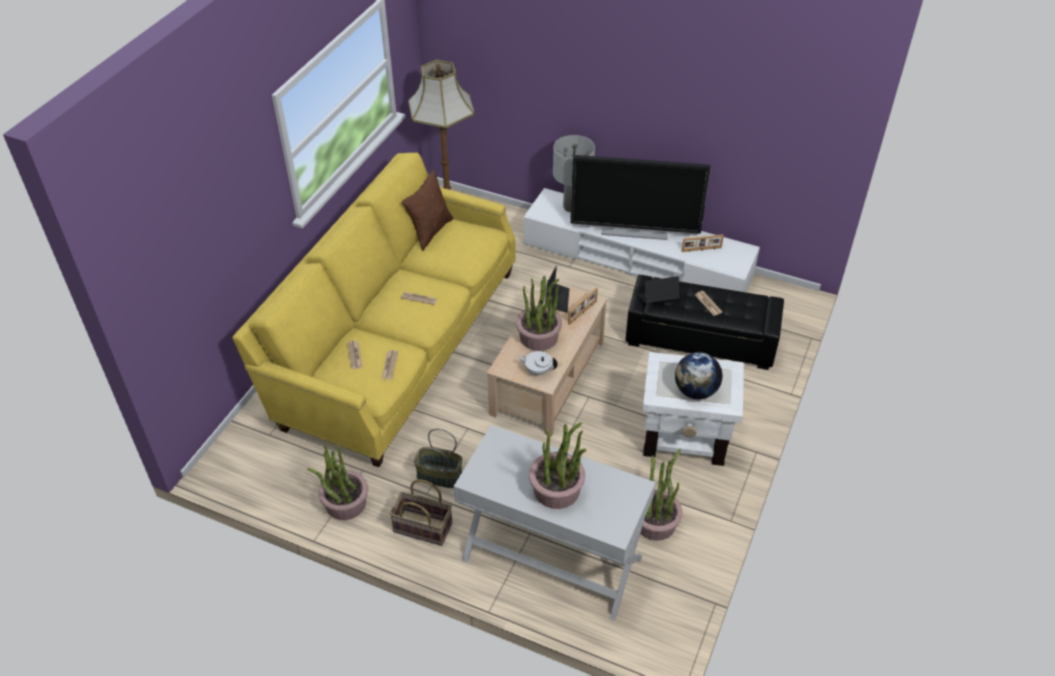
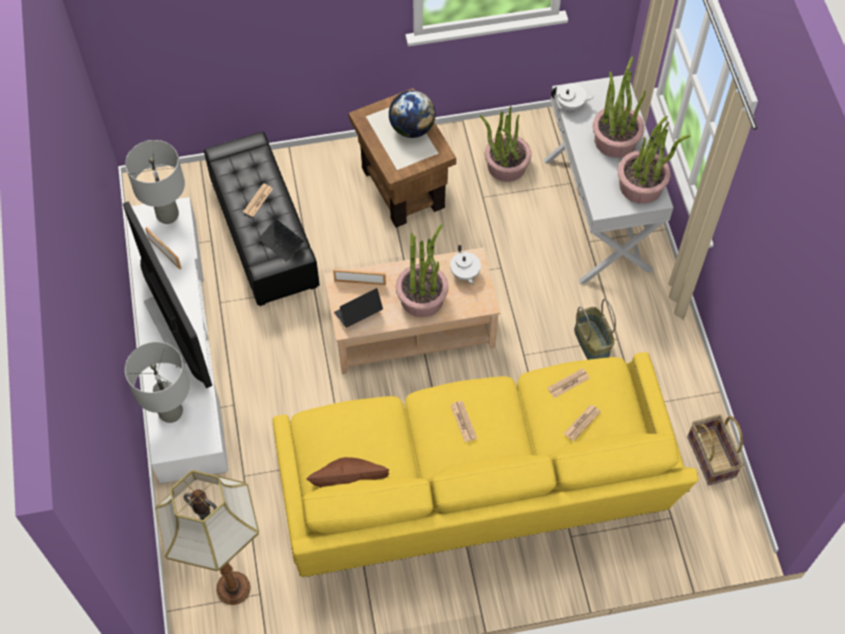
camera: 125 degrees left, 15 degrees up
(345, 503) = (680, 393): potted plant -> potted plant (641, 185)
(422, 528) = (651, 318): basket -> basket (712, 457)
(622, 481) = (570, 105): none -> white teapot
(684, 440) = (403, 187): white side table -> brown side table
(735, 263) = (167, 215): none -> grey table lamp

